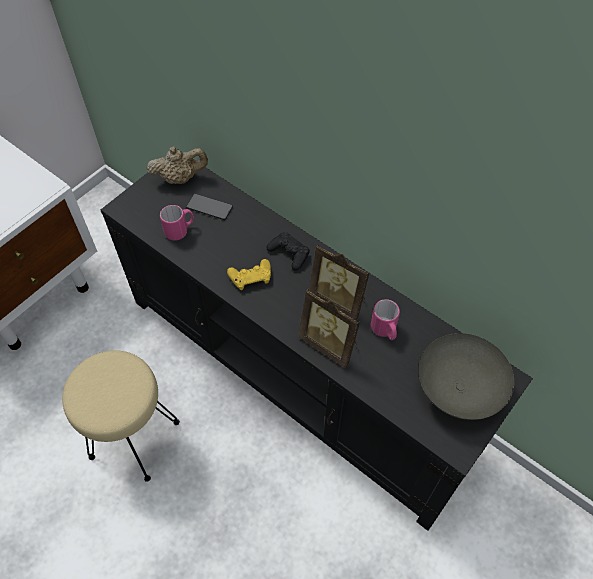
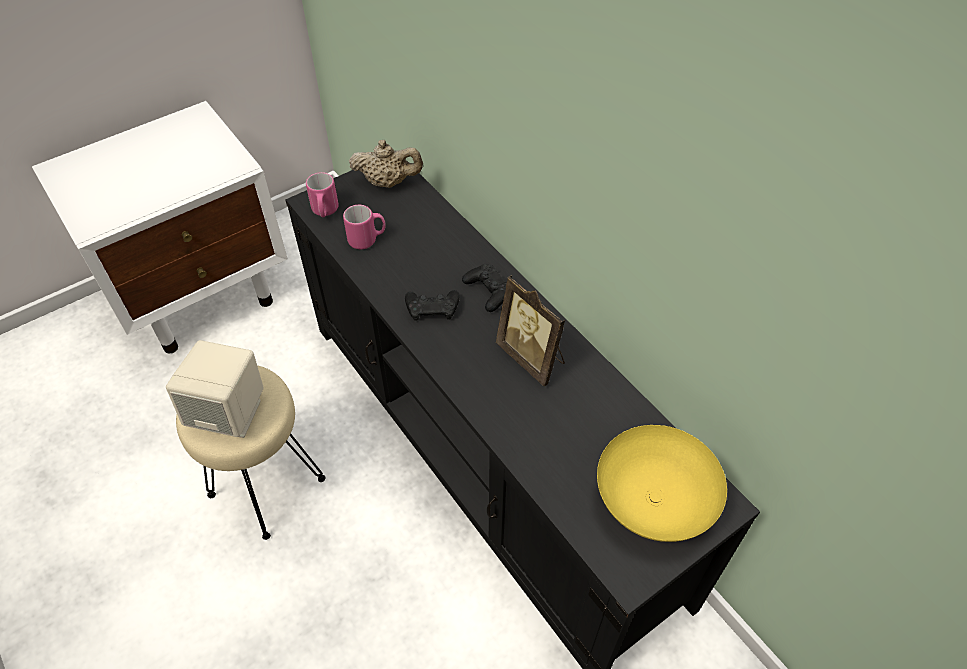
camera: 15 degrees right, 5 degrees down
(108, 395) = (230, 413): none -> beige speaker
(209, 207) = (411, 221): phone -> none
(251, 277) = (432, 308): yellow game controller -> black game controller
(330, 344) = (503, 407): picture frame -> none
(385, 331) = (578, 407): pink mug -> pink mug (325, 212)
(458, 390) = (652, 503): grey bowl -> yellow bowl

